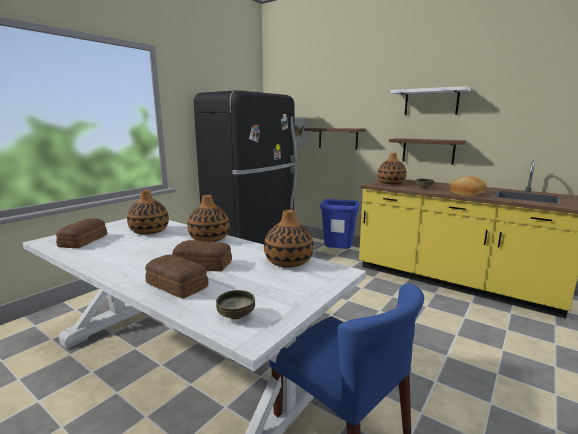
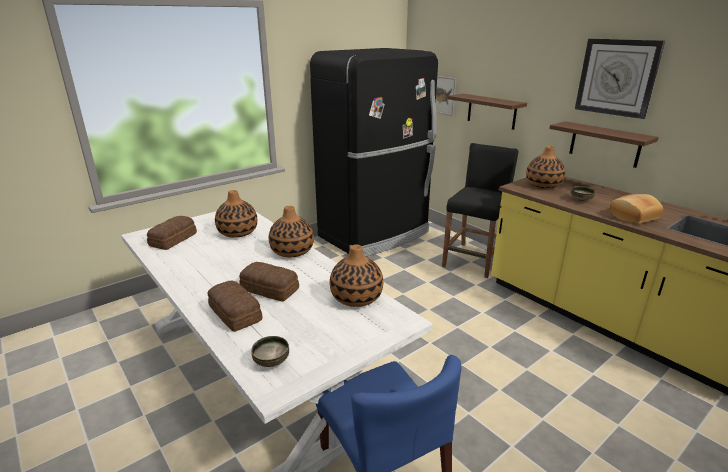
camera: 15 degrees right, 10 degrees up
(338, 254) = (474, 259): blue trash can -> black stool
(431, 102) = (617, 77): white shelf -> wall clock

